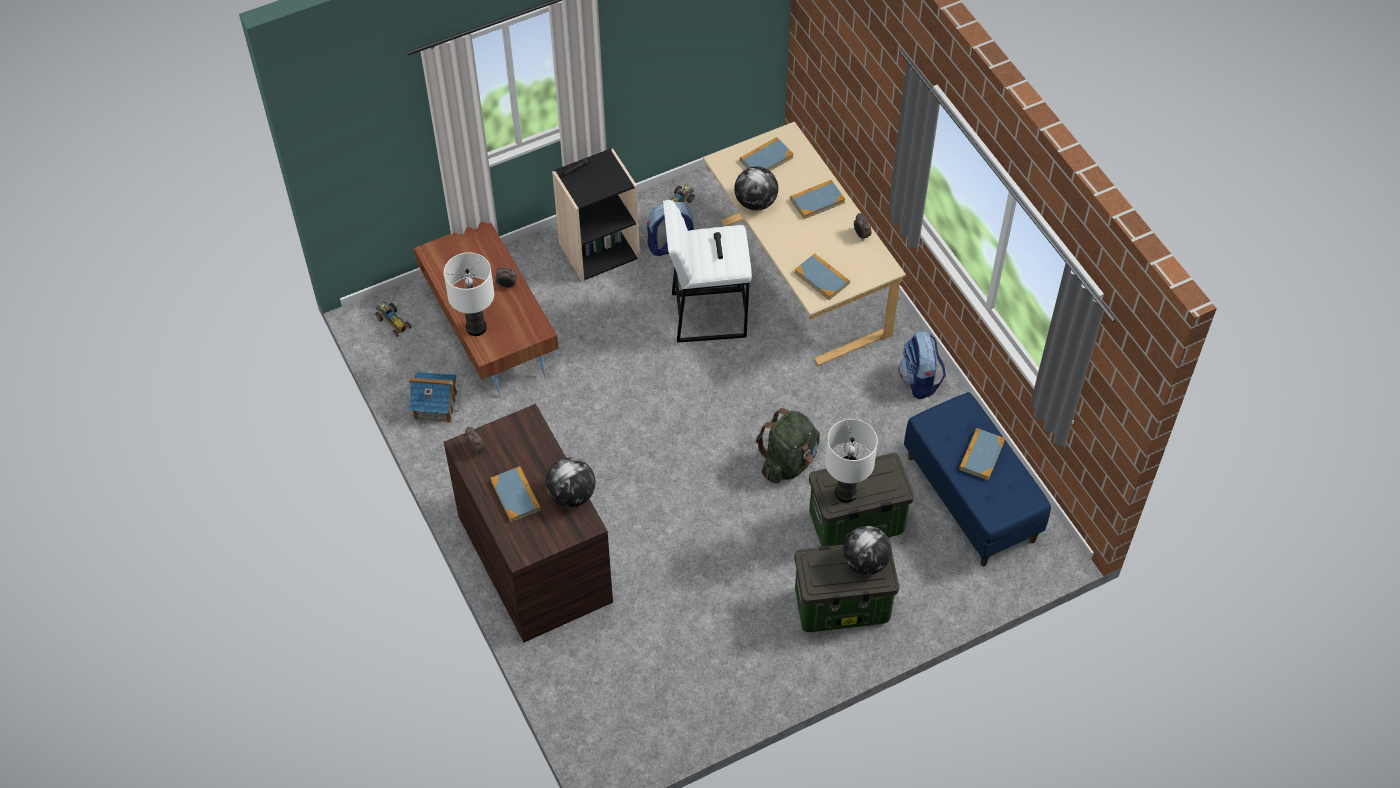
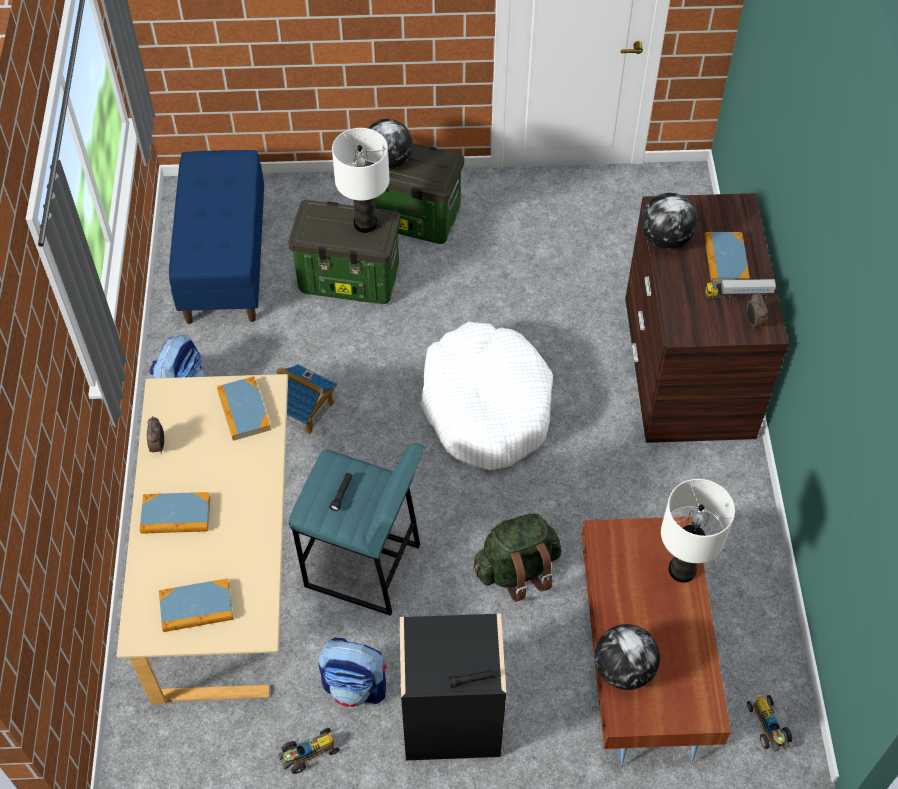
camera: 155 degrees left, 0 degrees up
(435, 405) = (745, 581): toy house -> toy house (304, 409)
(495, 468) = (738, 294): none -> toy truck
(507, 286) = (620, 615): alarm clock -> none
(683, 459) = (486, 406): none -> white dog bed
(706, 315) = (365, 567): white stool -> turquoise stool
(756, 202) = (253, 545): globe -> globe (623, 669)
(788, 462) = (377, 361): green backpack -> green backpack (517, 570)
(981, 455) = (208, 213): book -> none

